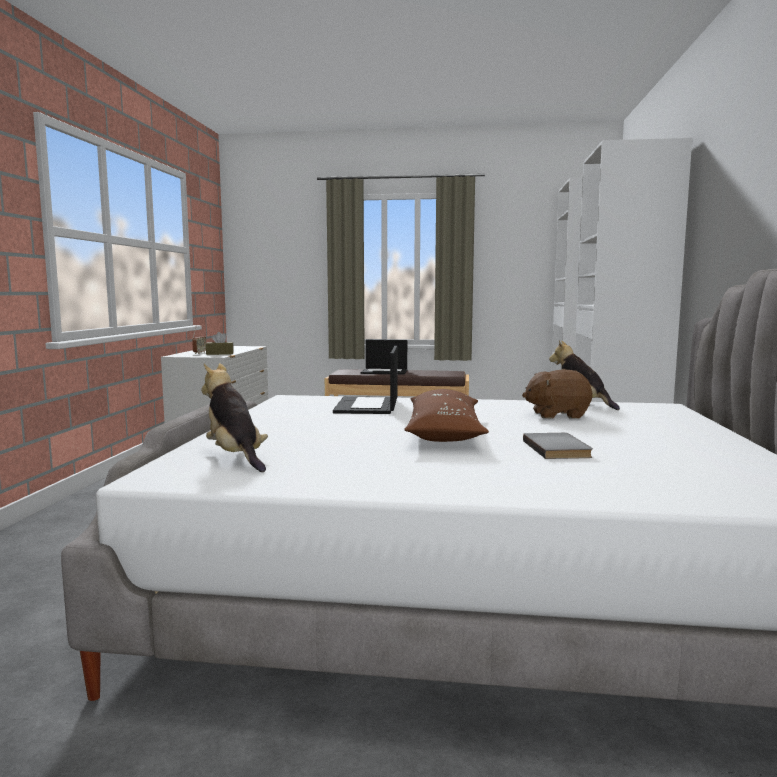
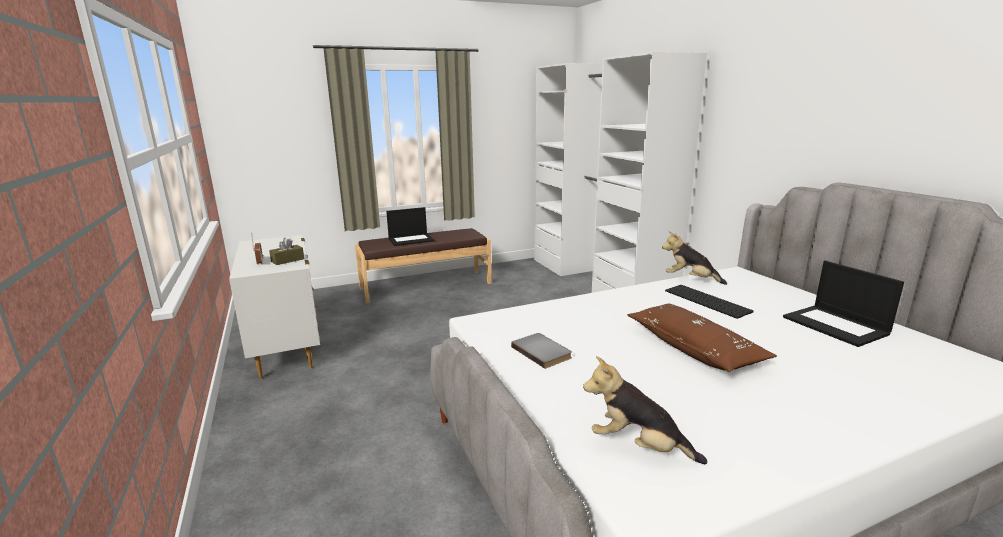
camera: 30 degrees left, 10 degrees up
(368, 406) = (566, 320): laptop -> laptop (836, 326)
(557, 415) = (708, 301): brown plush toy -> keyboard
(559, 449) = (797, 351): grey book -> grey book (543, 352)

